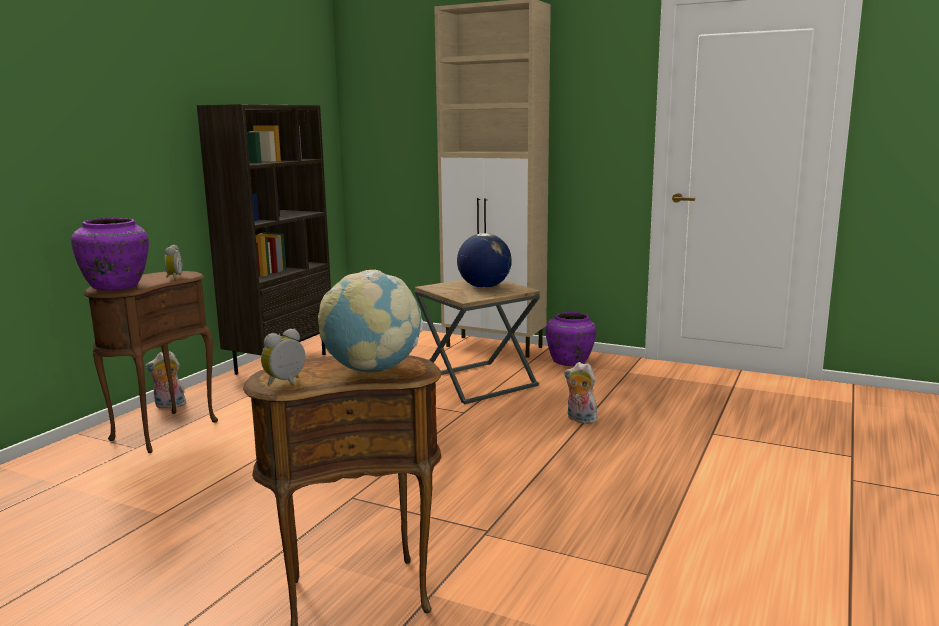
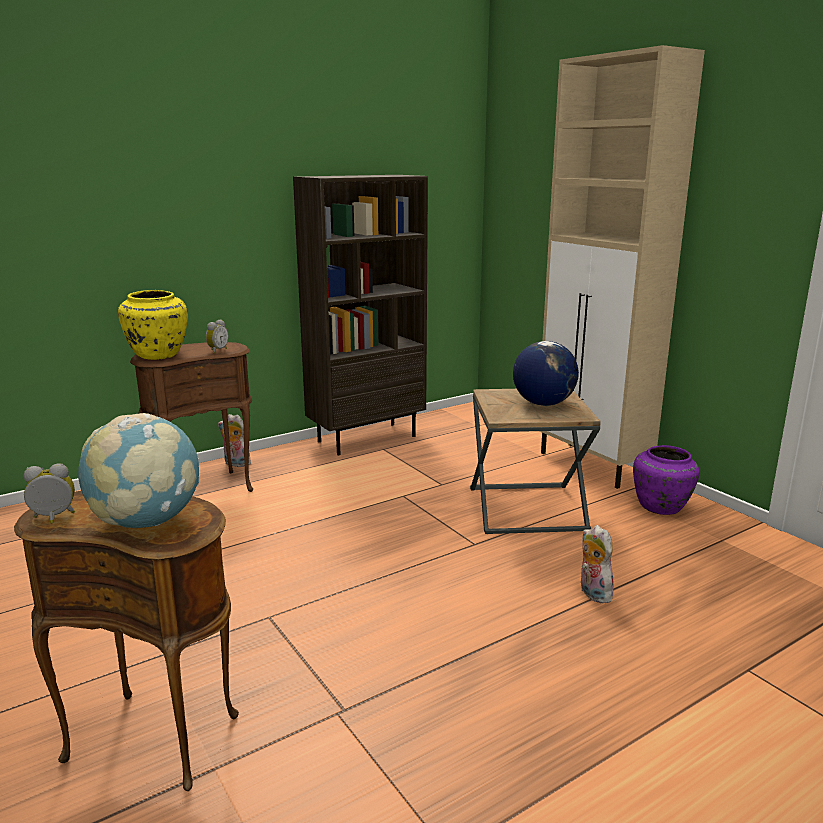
camera: 30 degrees right, 5 degrees up
(116, 287) = (157, 355): purple vase -> yellow vase

